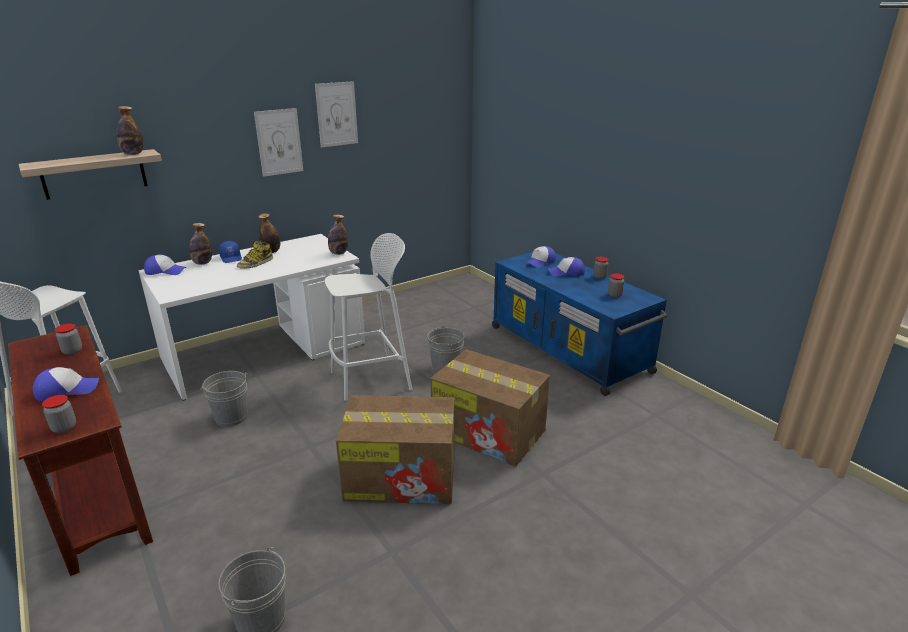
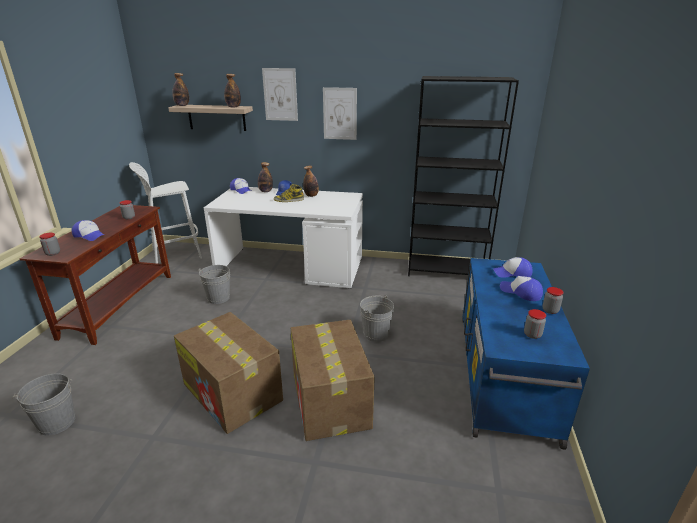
camera: 45 degrees right, 0 degrees up
(337, 114) = (392, 97): picture -> picture (280, 94)
(338, 253) = (345, 209): bottle -> bottle (182, 105)
(372, 378) = (319, 314): white stool -> none
(424, 294) = (446, 271): none -> black bookcase

